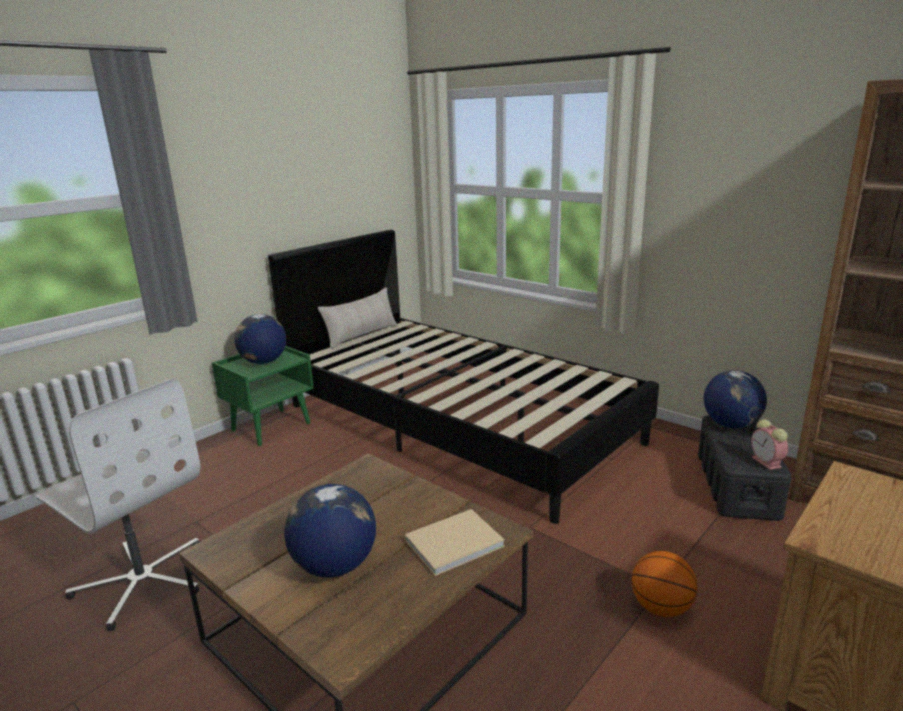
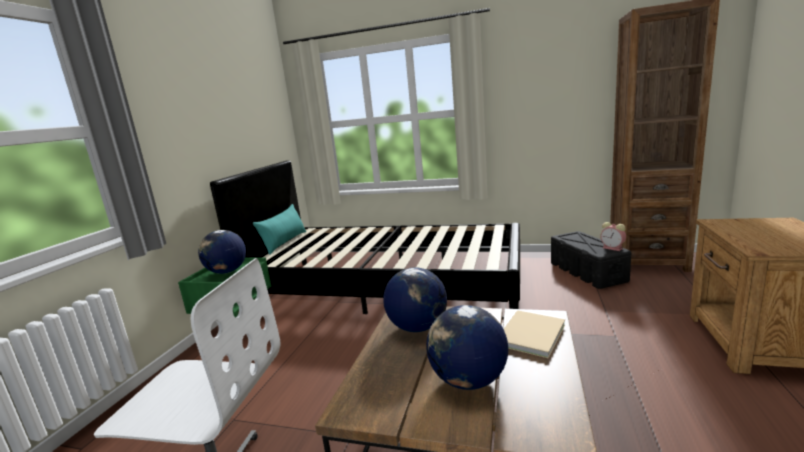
camera: 25 degrees left, 5 degrees down
(361, 335) = (284, 242): beige pillow -> turquoise pillow
(661, 608) = (629, 346): basketball -> none
(730, 425) = (571, 237): globe -> globe (417, 327)

